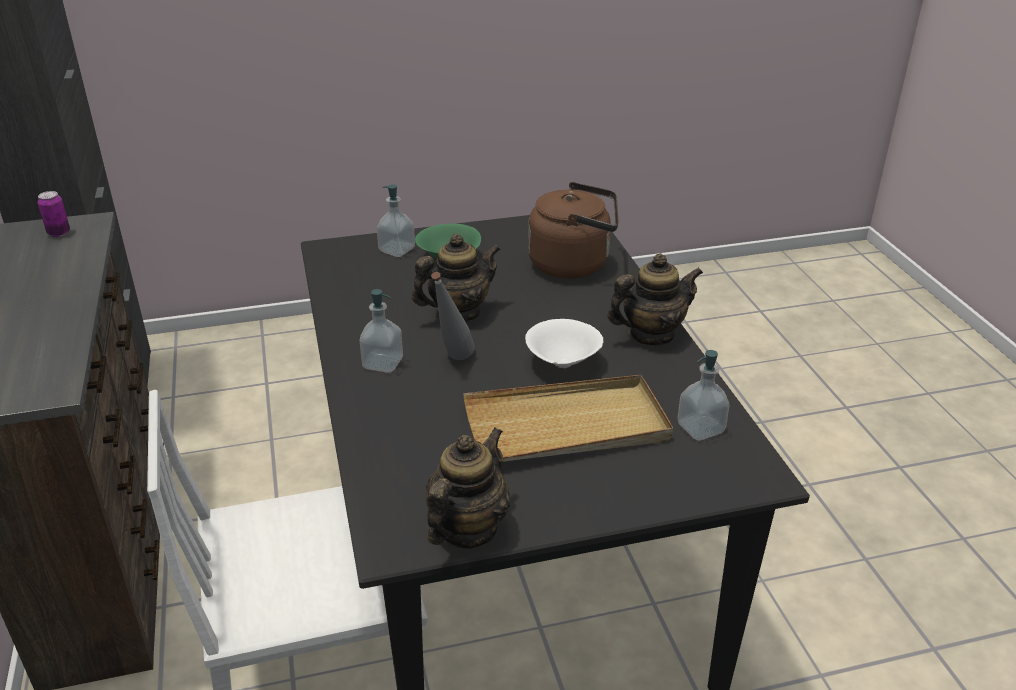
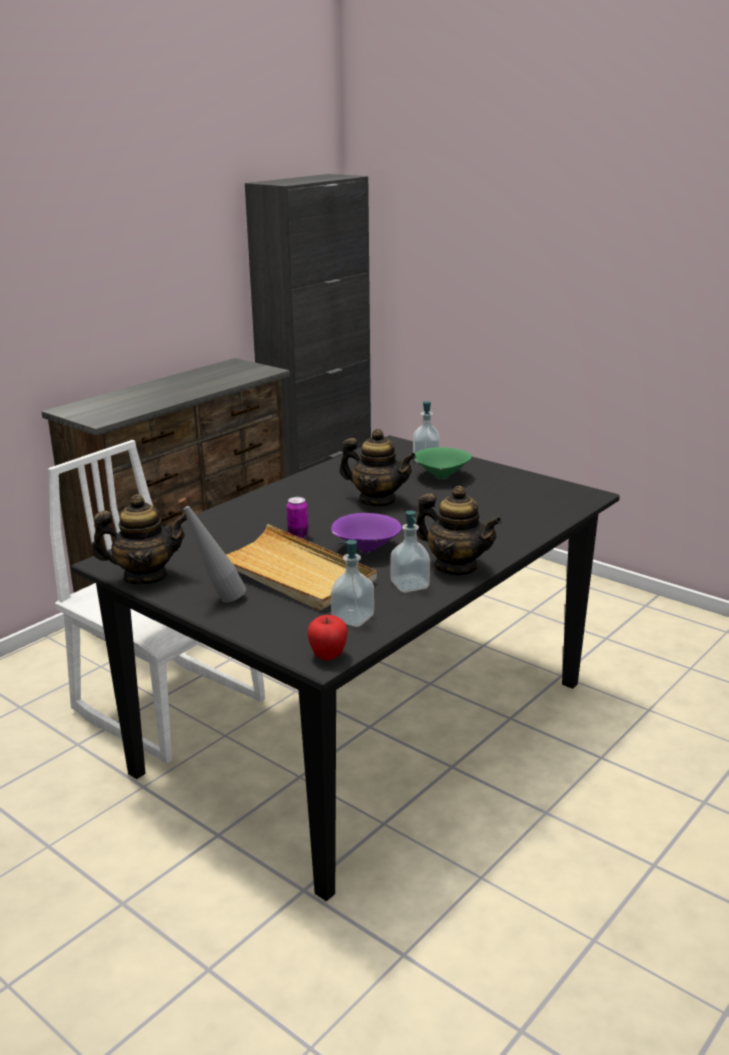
camera: 55 degrees right, 10 degrees down
(59, 233) = (246, 369): can -> can (298, 536)
(383, 363) = (284, 501): soap dispenser -> soap dispenser (410, 585)
(453, 361) = (316, 518): grey bottle -> grey bottle (217, 600)
(562, 364) = (365, 550): white bowl -> purple bowl
(574, 264) = (512, 513): brown kettle -> none
(763, 471) = (328, 656): none -> apple

